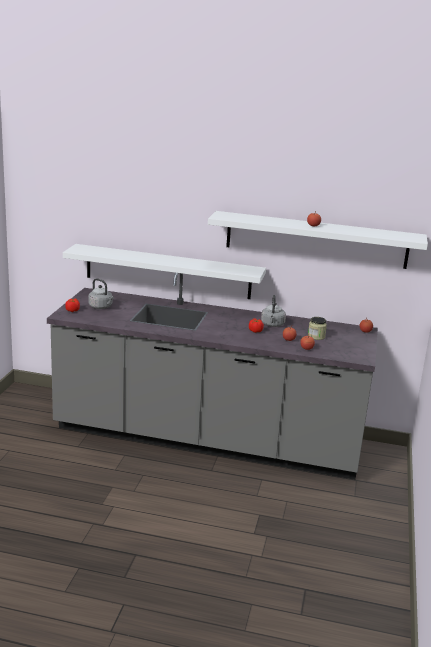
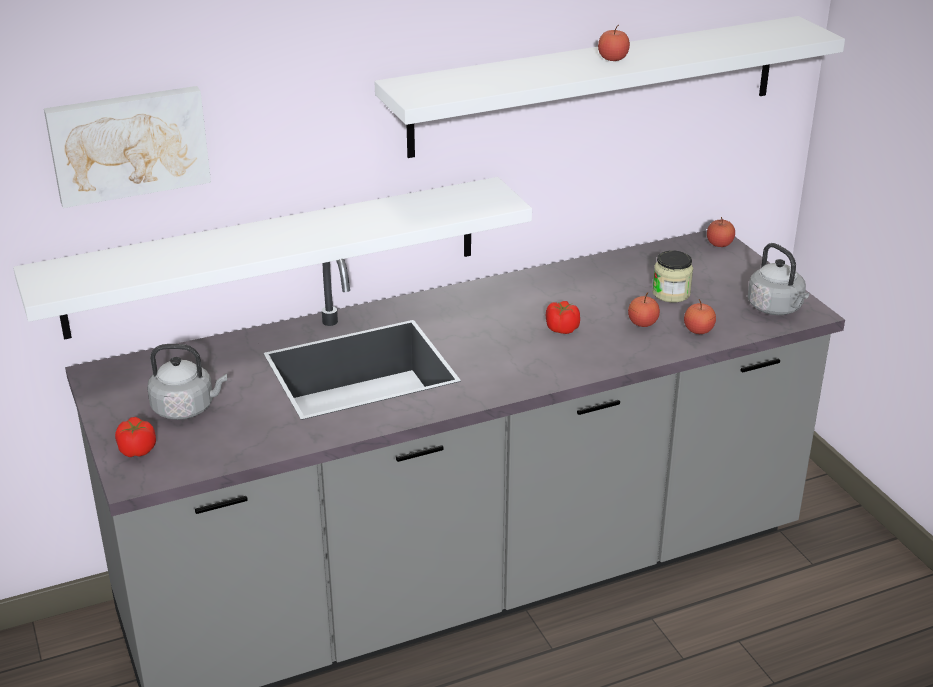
camera: 35 degrees left, 10 degrees up
(120, 209) = (128, 144): none -> picture
(272, 325) = (567, 299): grey kettle -> grey kettle (776, 308)

